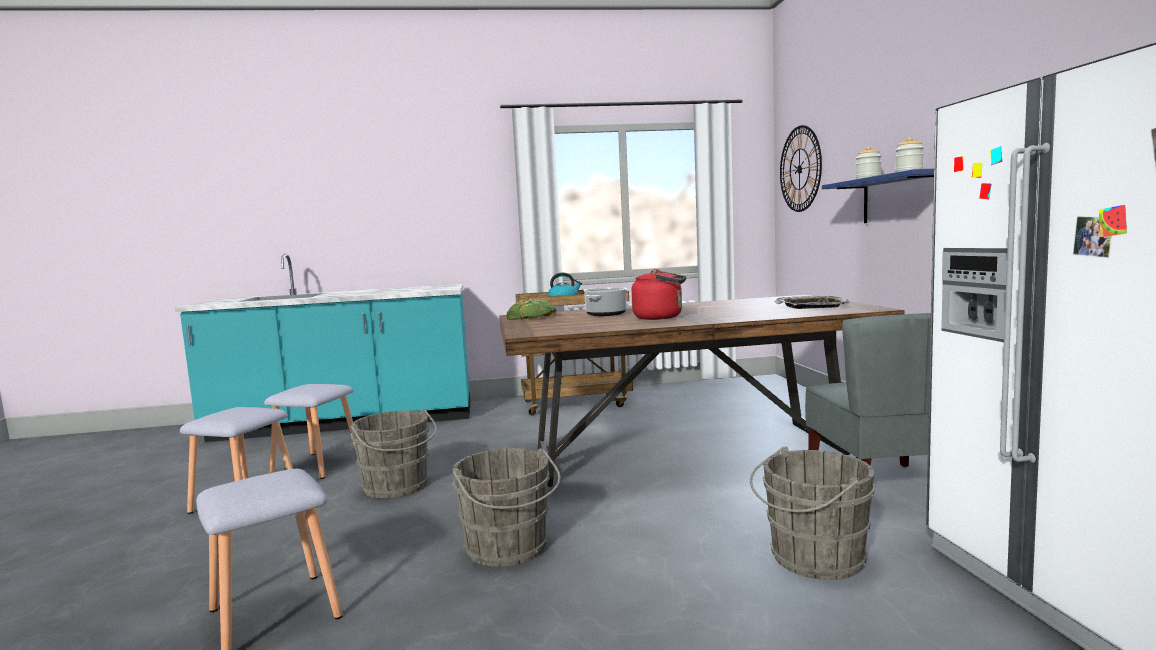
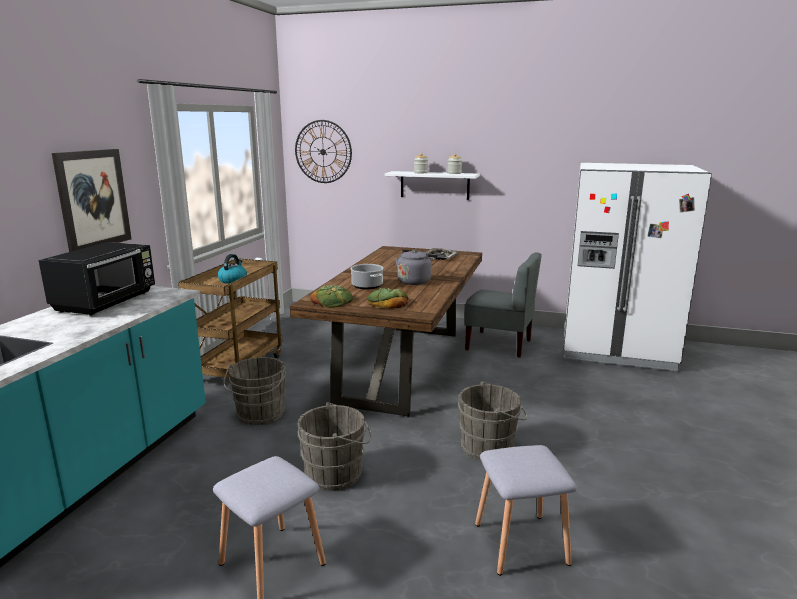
camera: 65 degrees left, 10 degrees up
(317, 465) = (213, 513): grey stool -> none
(408, 288) = (107, 302): none -> black microwave
(451, 210) = (93, 199): none -> picture
(551, 324) = (388, 303): none -> bread
(661, 317) = (415, 281): red kettle -> grey kettle
(812, 559) = (556, 381): grey bucket -> grey bucket (259, 415)
(900, 199) = (434, 185): blue shelf -> white shelf

